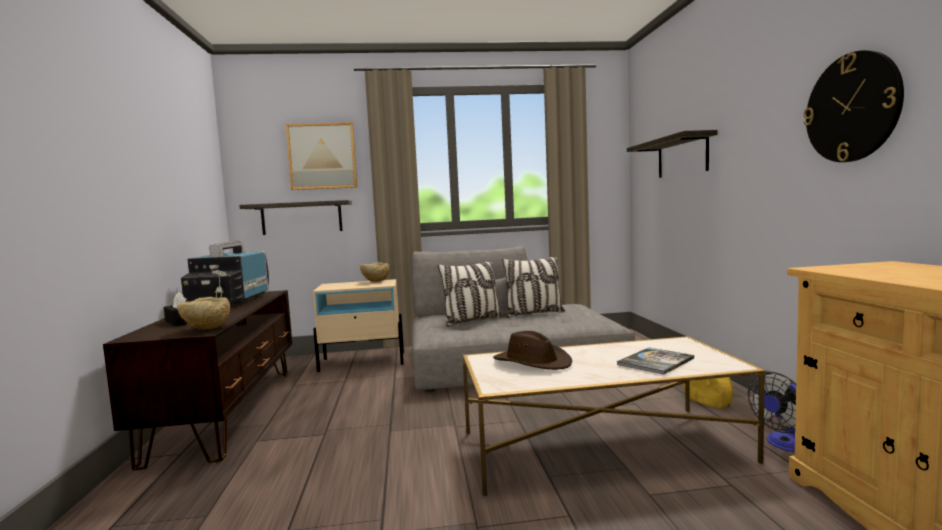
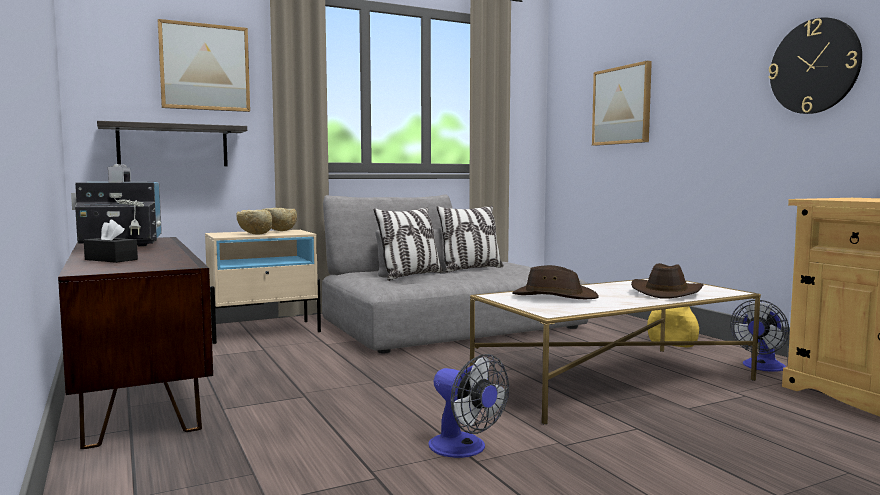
camera: 20 degrees left, 0 degrees up
(206, 328) = (176, 263): beige bowl -> beige bowl (255, 234)
(385, 516) = (464, 449): none -> fan
(655, 362) = (666, 292): book -> brown hat
(682, 157) = (622, 105): shelf -> picture

